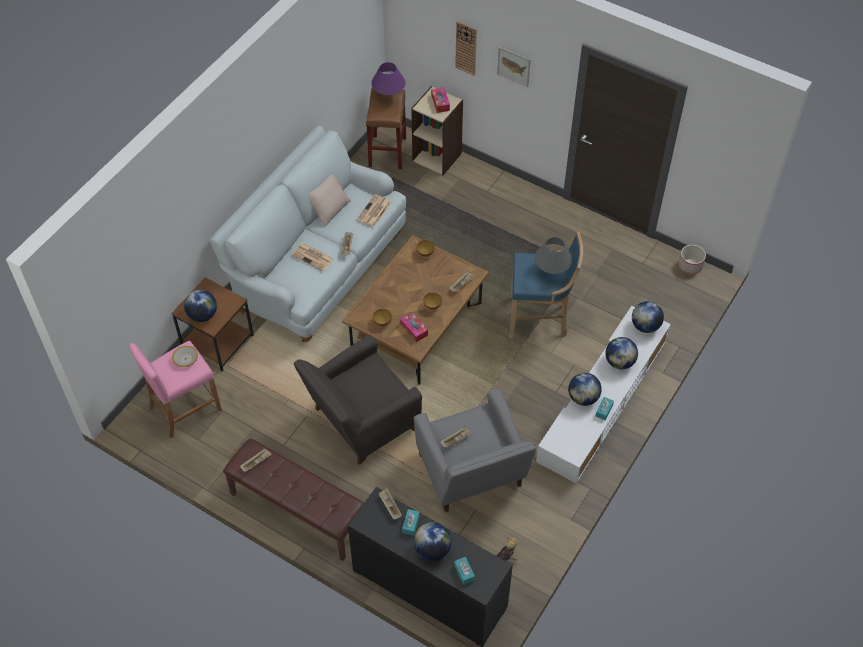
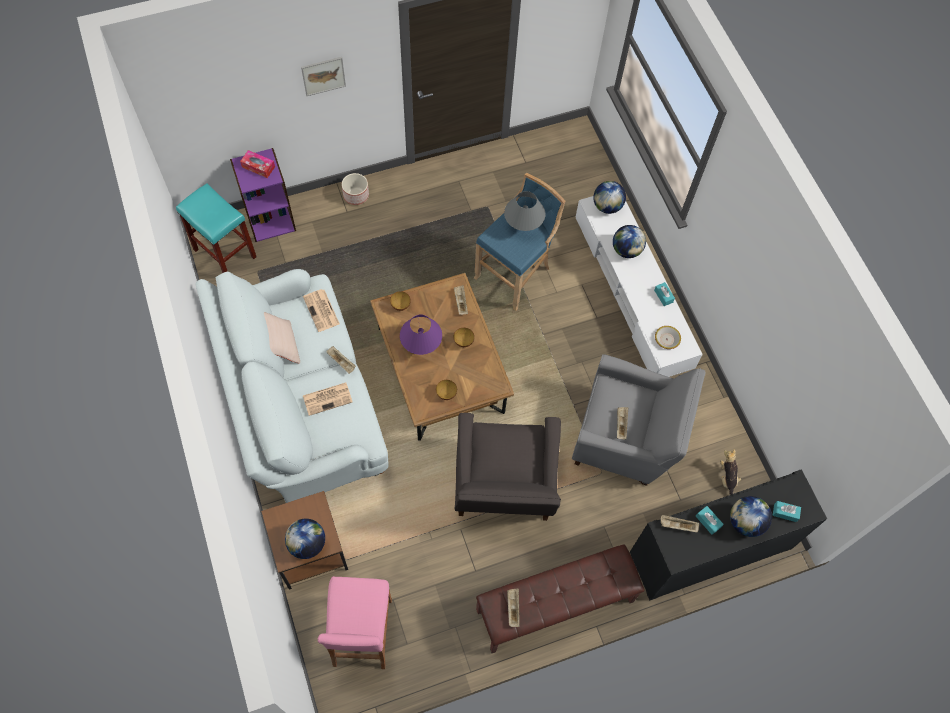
camera: 55 degrees left, 10 degrees up
(185, 359) = (354, 595): bowl -> bowl (666, 339)
(387, 152) = (226, 253): brown stool -> turquoise stool
(389, 96) = (203, 200): purple table lamp -> purple table lamp (421, 345)
(414, 329) = (476, 374): tissue box -> none
(437, 156) = (270, 219): beige bookcase -> purple bookcase
(466, 48) = (260, 94): wall clock -> none
(583, 398) = (639, 301): globe -> none
(690, 266) = (557, 134): planter -> planter (356, 195)

